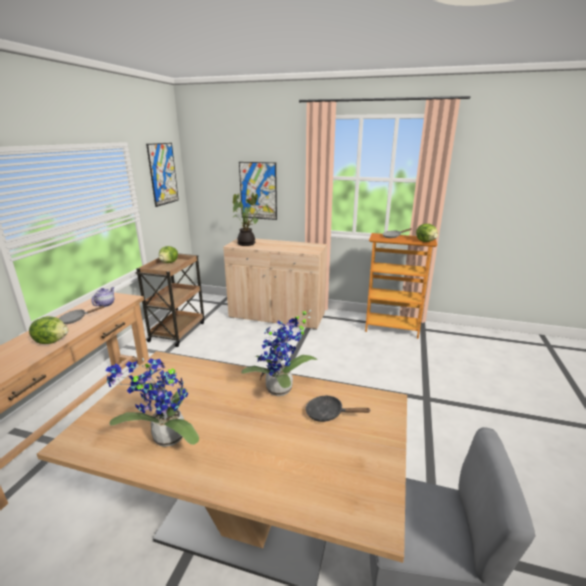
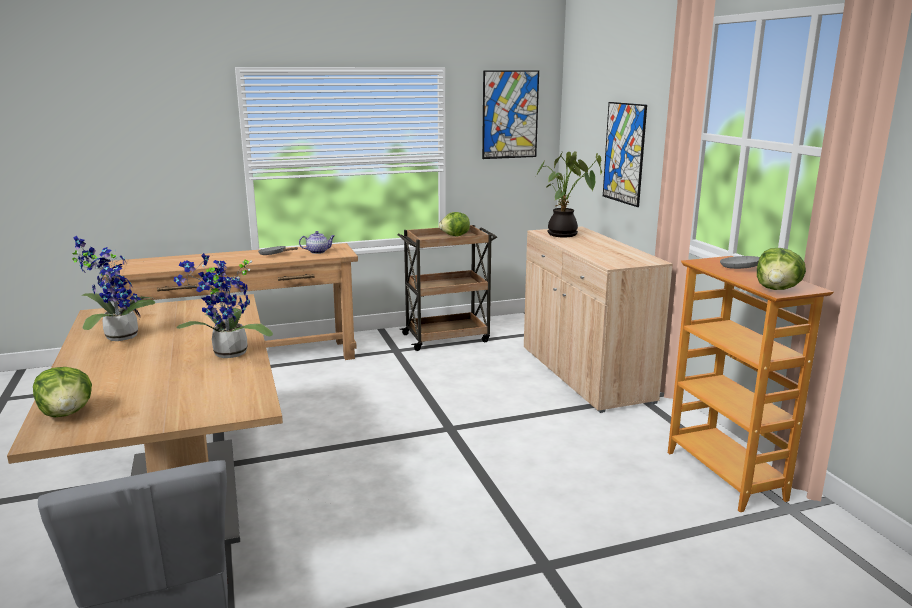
camera: 55 degrees right, 5 degrees down
(52, 341) = (229, 261): lettuce -> lettuce (67, 413)
(328, 414) = (202, 383): black frying pan -> none

